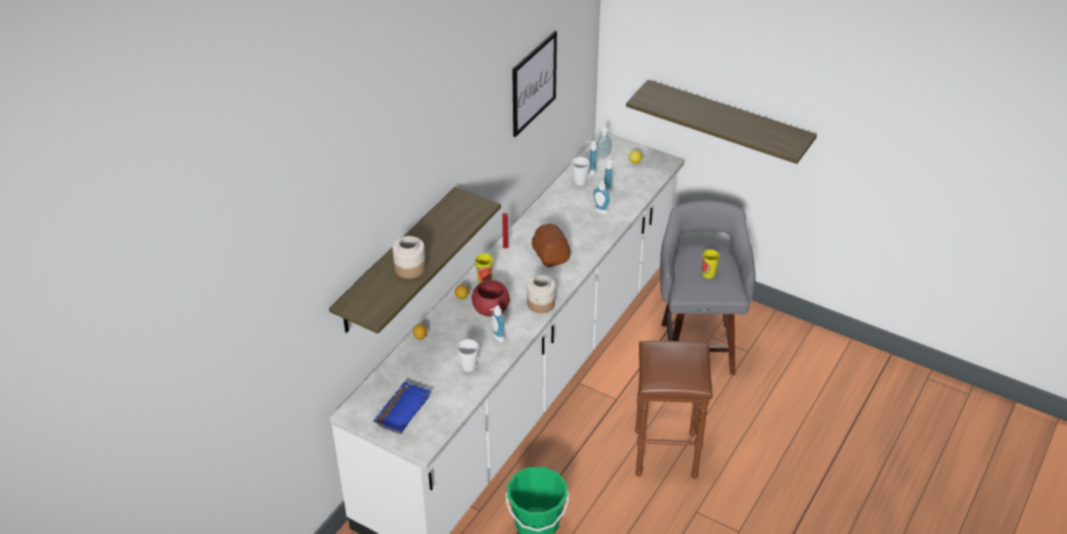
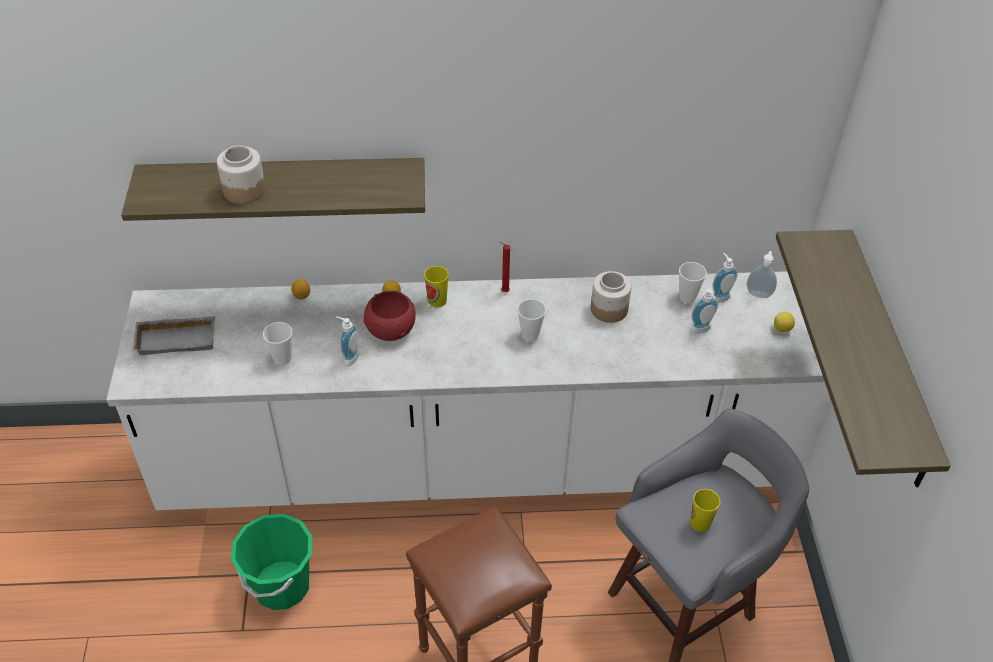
camera: 55 degrees right, 5 degrees up
(402, 410) = (178, 338): blue tray -> grey tray
(533, 83) = (641, 113): picture -> none
(541, 304) = (437, 368): jar -> jar (608, 309)
(550, 254) = (530, 335): bread -> cup
(600, 212) = (651, 342): soap dispenser -> none

